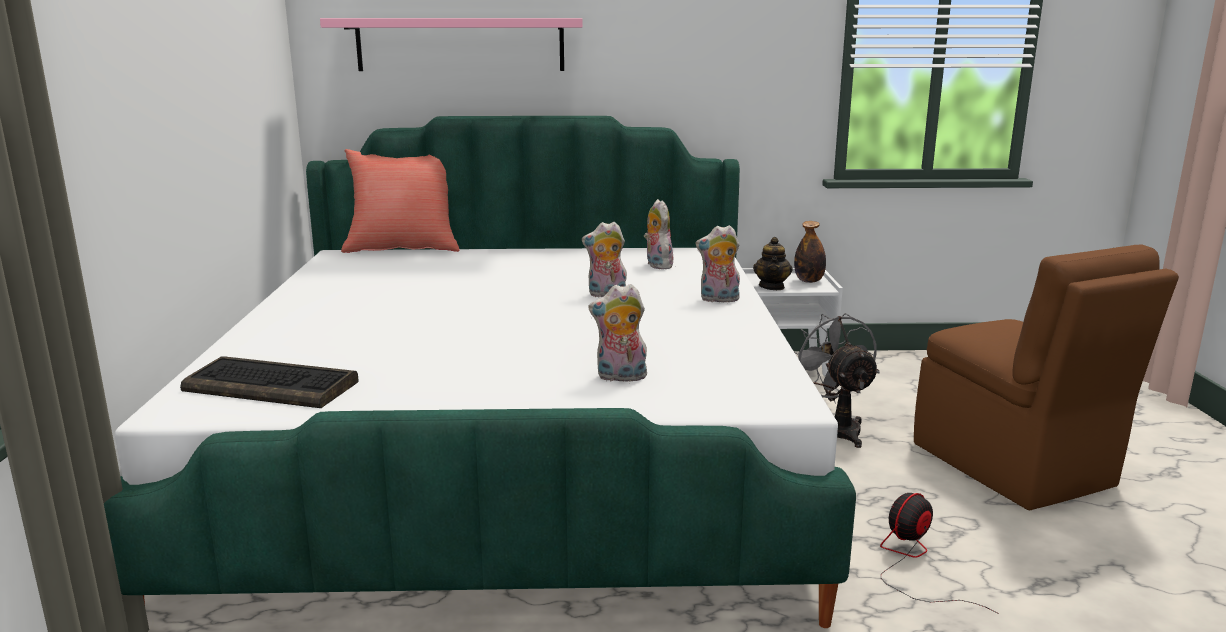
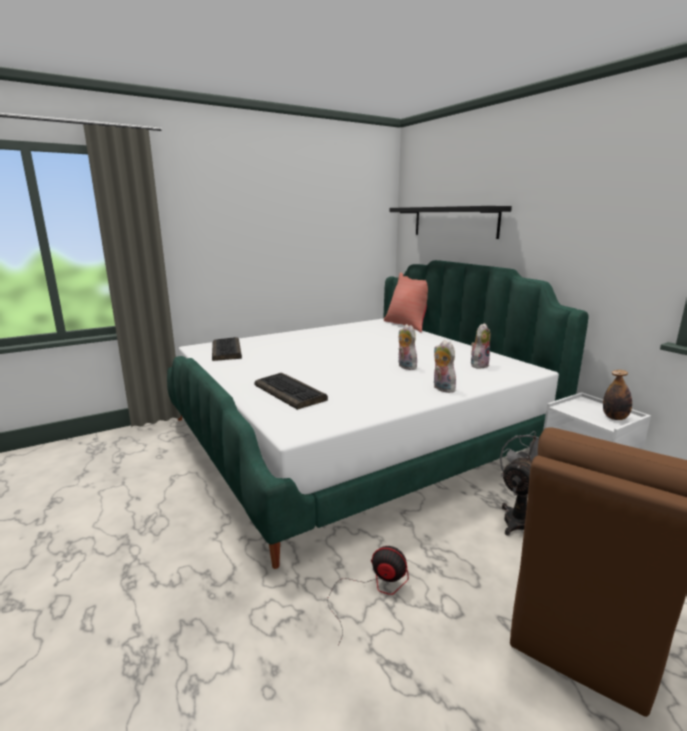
camera: 60 degrees right, 0 degrees up
(460, 44) = (454, 222): pink shelf -> black shelf
(620, 377) = (290, 392): plush toy -> keyboard
(772, 287) = (573, 410): teapot -> none

